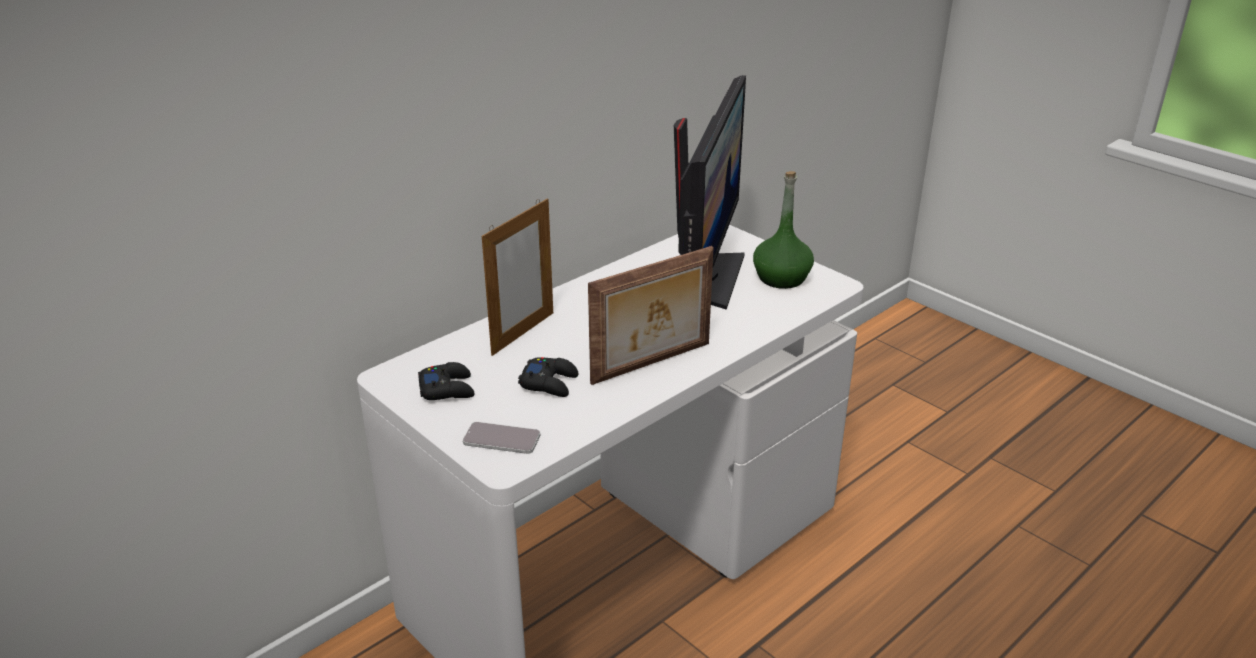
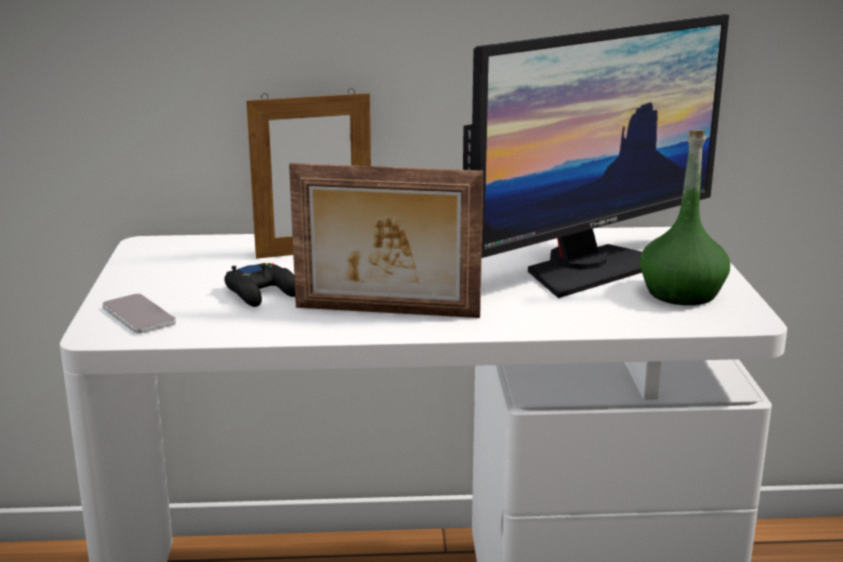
camera: 40 degrees right, 10 degrees down
(447, 389) = (173, 267): black game controller -> none

